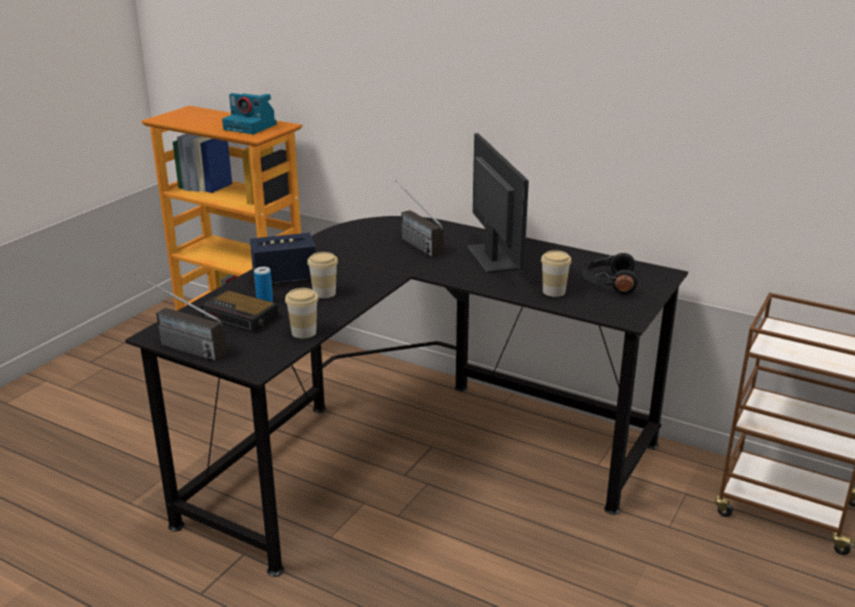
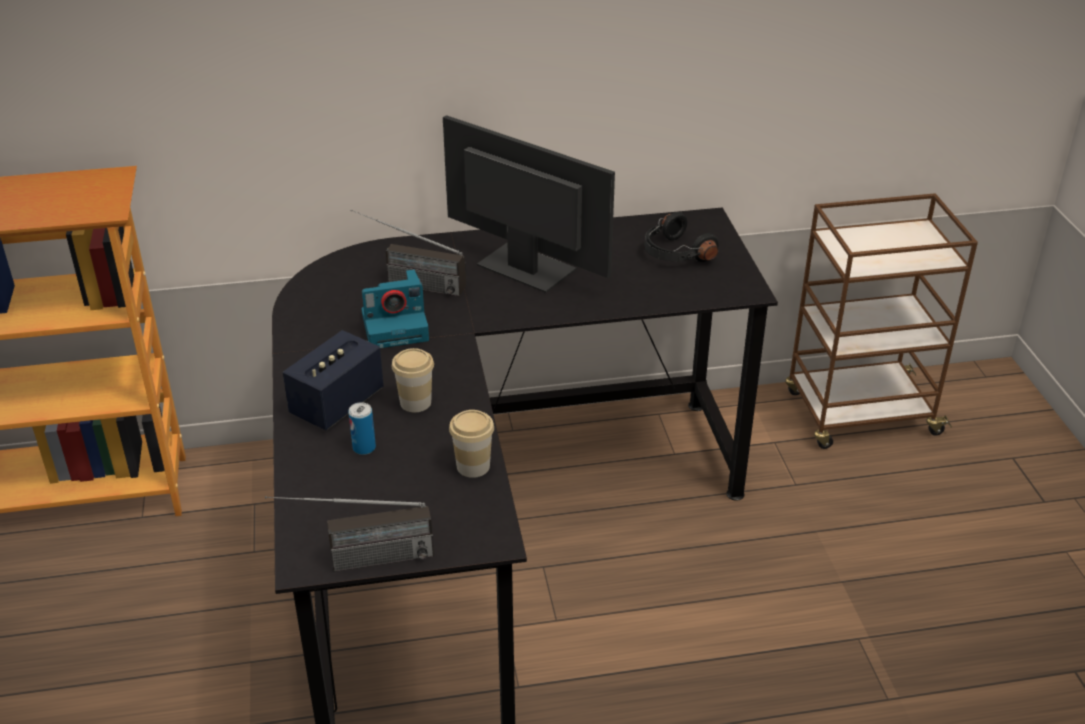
camera: 40 degrees left, 10 degrees up
(242, 317) = (371, 483): alarm clock -> none
(251, 127) = (69, 195): camera -> camera (396, 326)
(553, 291) = (642, 288): cup -> none

